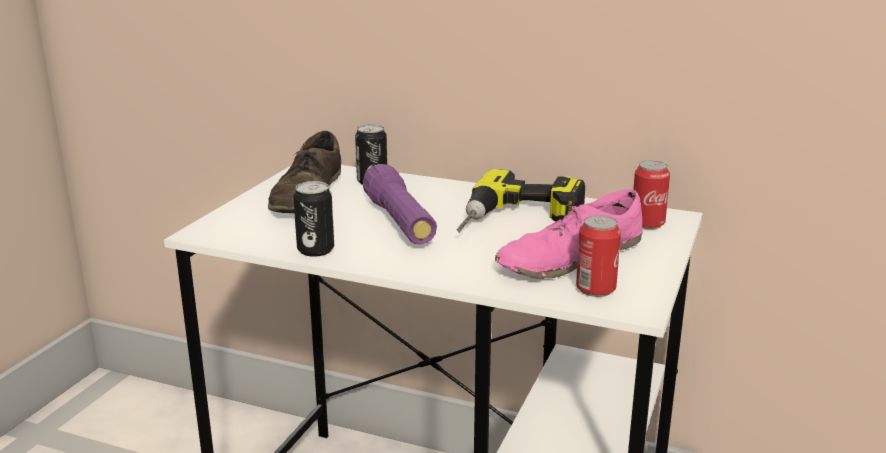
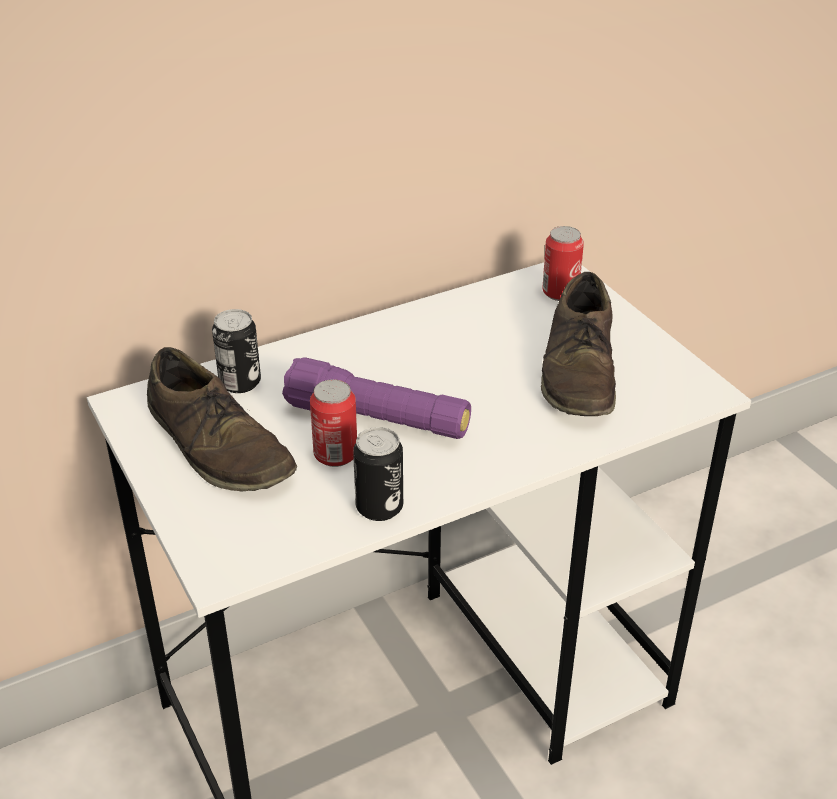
camera: 50 degrees left, 15 degrees up
(519, 220) = (466, 351): power drill -> none
(569, 258) = (580, 370): pink shoe -> brown shoe
(595, 289) = (655, 392): can -> can (335, 455)

